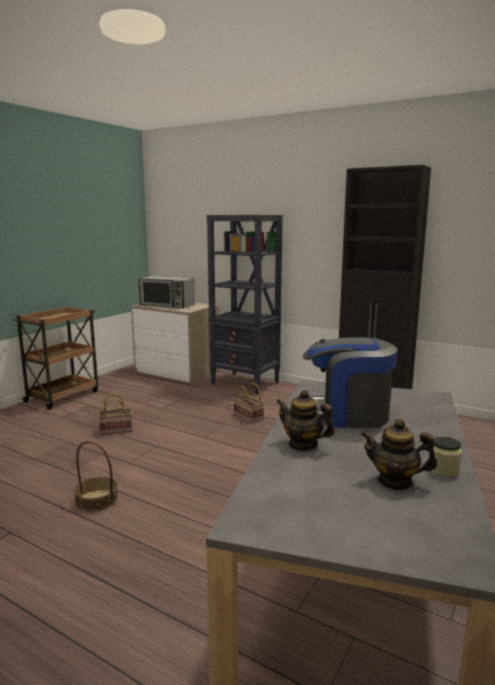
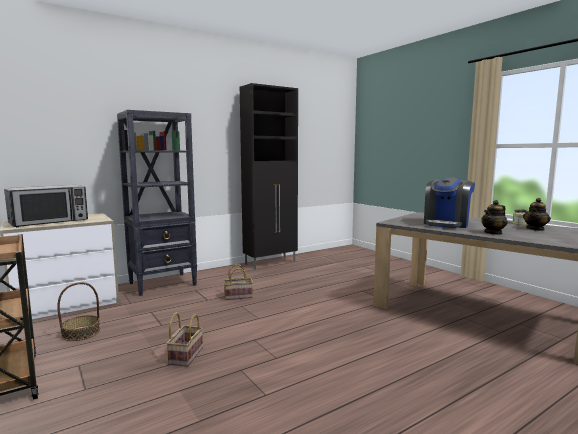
camera: 65 degrees left, 5 degrees down
(96, 500) = (343, 382): basket -> basket (81, 333)

